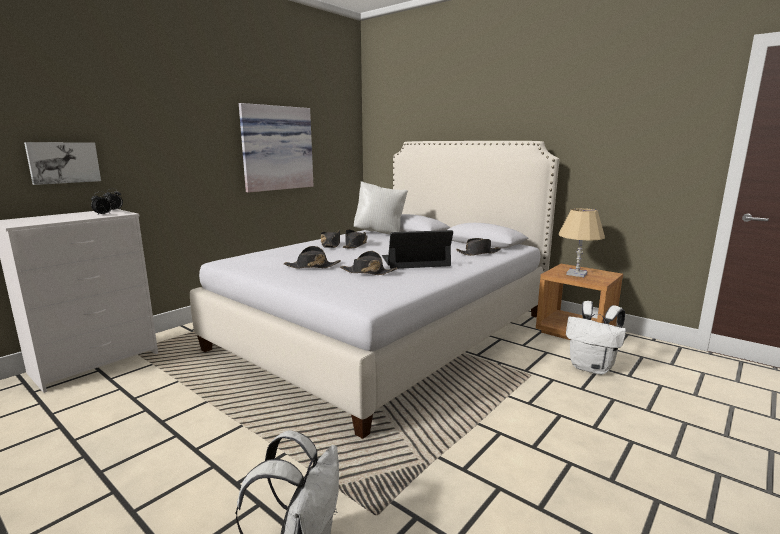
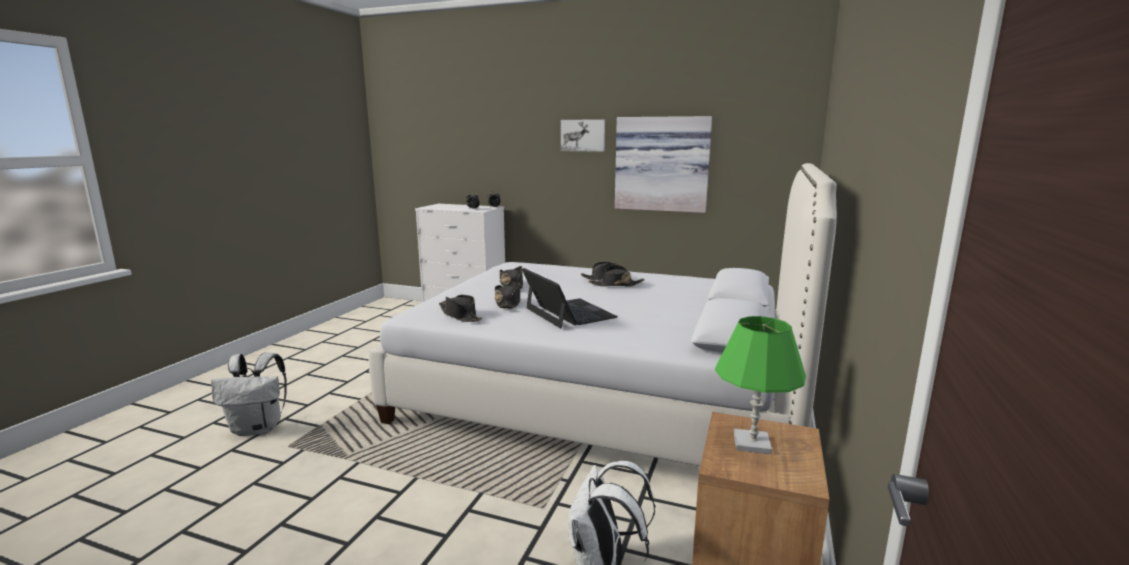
camera: 70 degrees right, 0 degrees up
(63, 162) = (478, 169): picture -> picture (583, 135)
(380, 233) = (701, 285): white pillow -> none
(478, 253) = (649, 337): black hat -> black hat (460, 315)
(576, 274) = (752, 443): beige table lamp -> green table lamp

